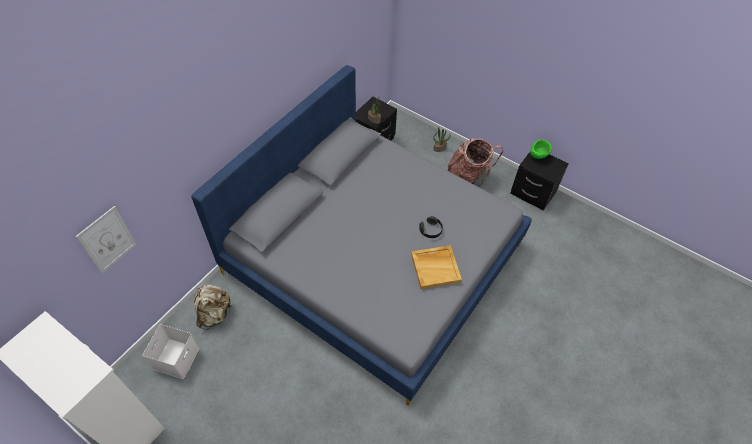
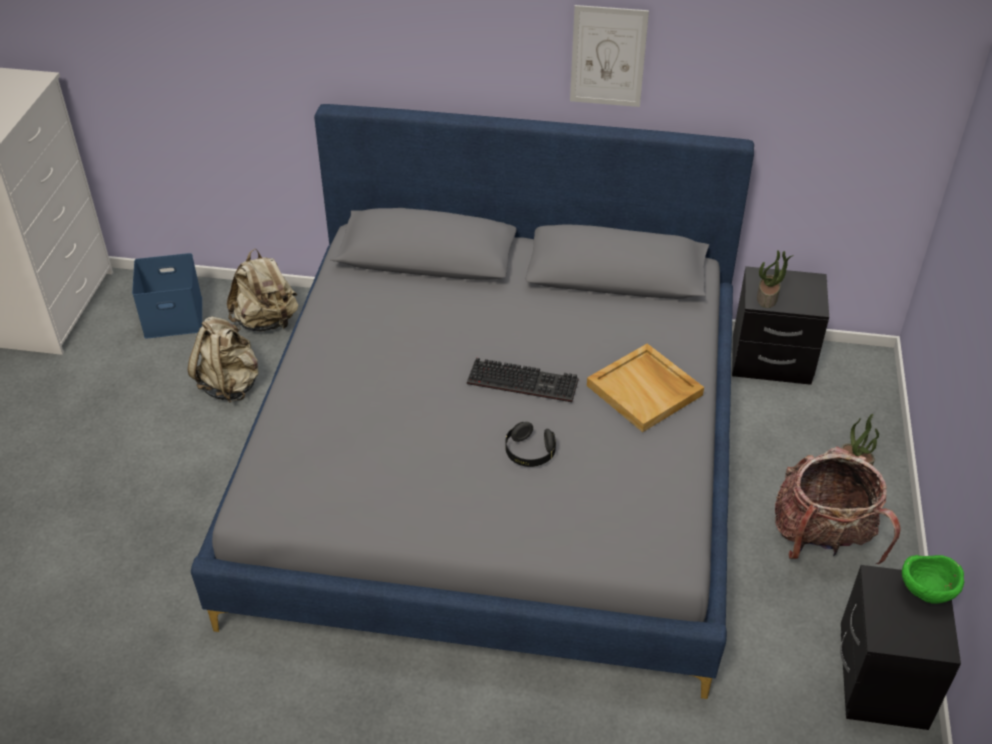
camera: 65 degrees right, 10 degrees down
(107, 240) = (173, 56): picture -> picture (608, 56)
(176, 357) = (175, 316): white storage box -> blue storage box
(251, 347) = (230, 384): none -> beige backpack
(389, 214) = (525, 381): none -> keyboard
(435, 267) = (443, 488): beige tray -> beige tray (645, 390)

